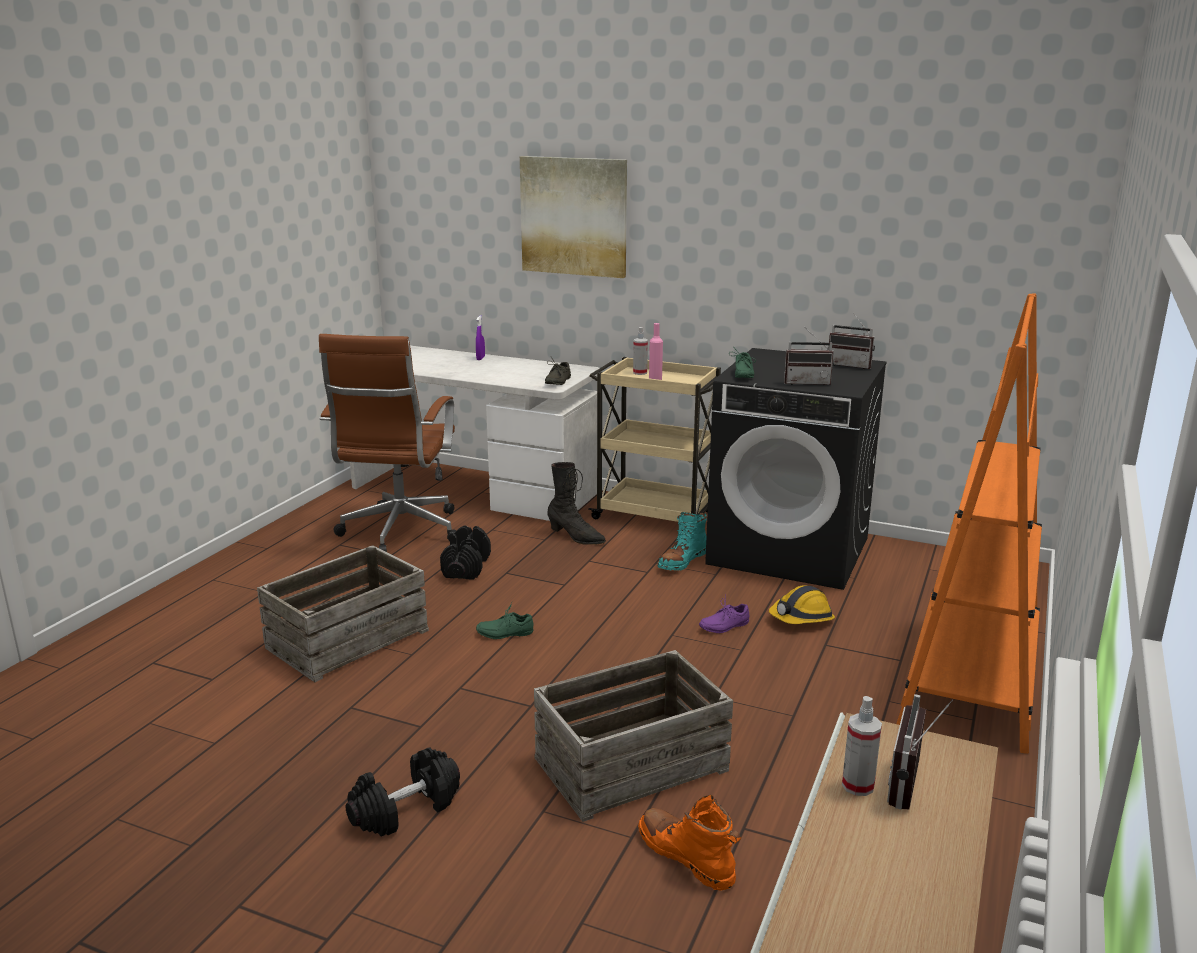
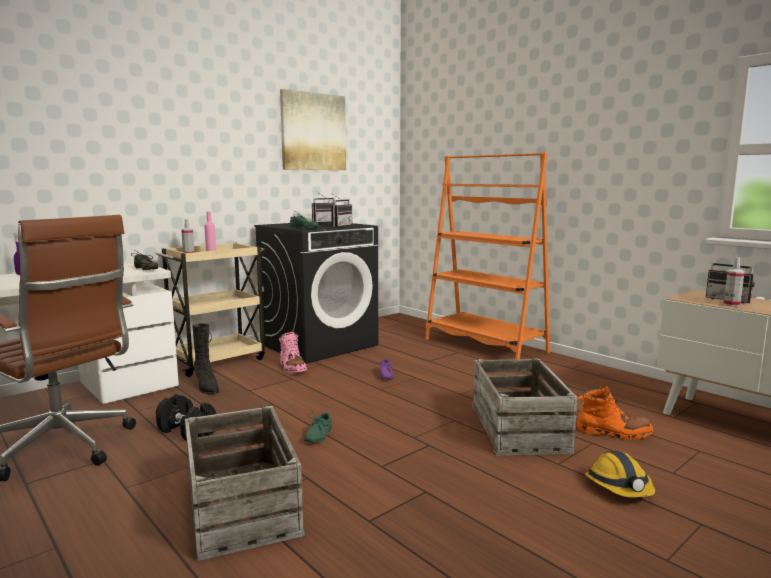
camera: 65 degrees left, 10 degrees down
(405, 810) = (540, 515): black dumbbell -> none
(574, 216) = (100, 137): picture -> picture (313, 132)
(576, 537) = (206, 387): black boot -> black boot turned 90 degrees clockwise
(682, 561) = (292, 368): turquoise boot -> pink boot
(686, 857) = (613, 432): orange boot -> orange boot turned 150 degrees counterclockwise
(801, 618) = (397, 359): hard hat -> hard hat (619, 487)

